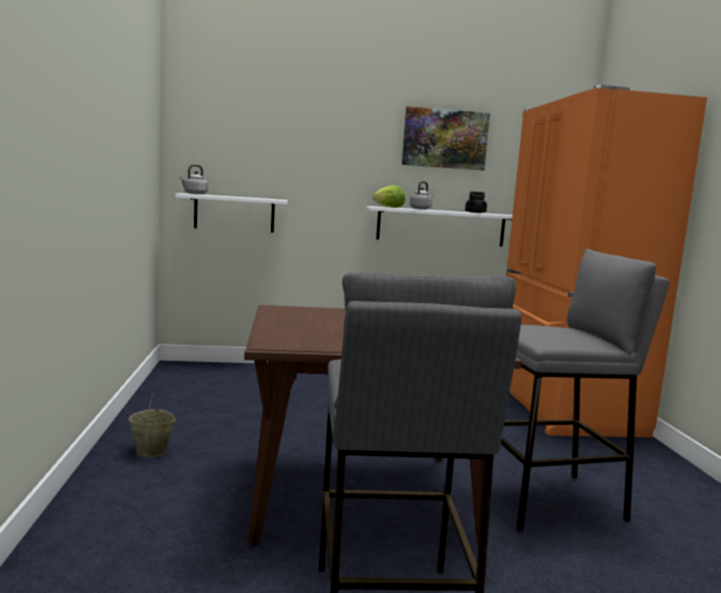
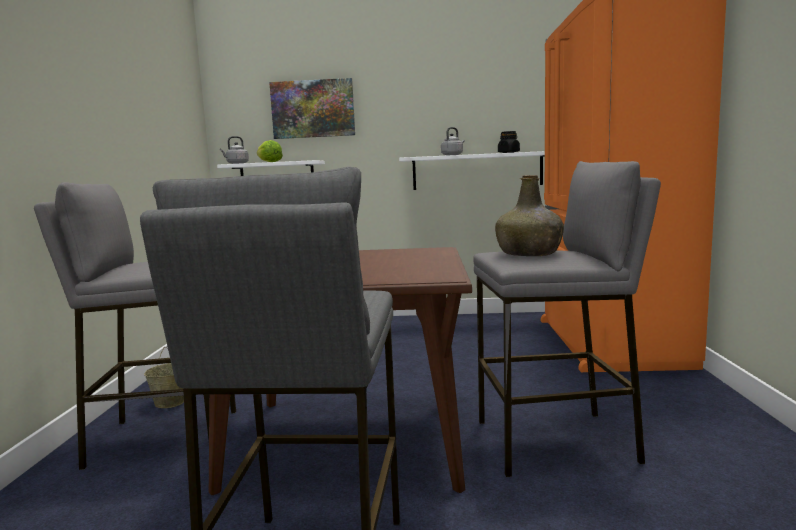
camera: 10 degrees right, 0 degrees up
(168, 489) = (164, 438): none -> grey stool
(389, 207) = (420, 156): lettuce -> lettuce (269, 162)
(445, 139) = (472, 83): picture -> picture (313, 109)
(547, 331) = (529, 254): none -> green bottle

